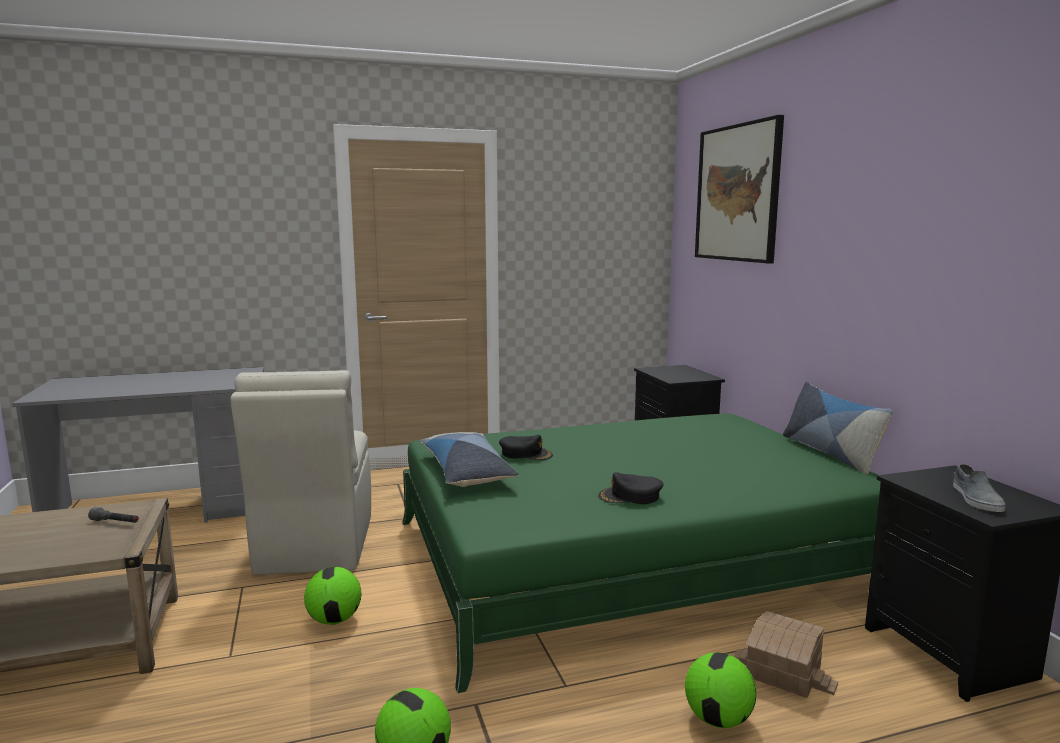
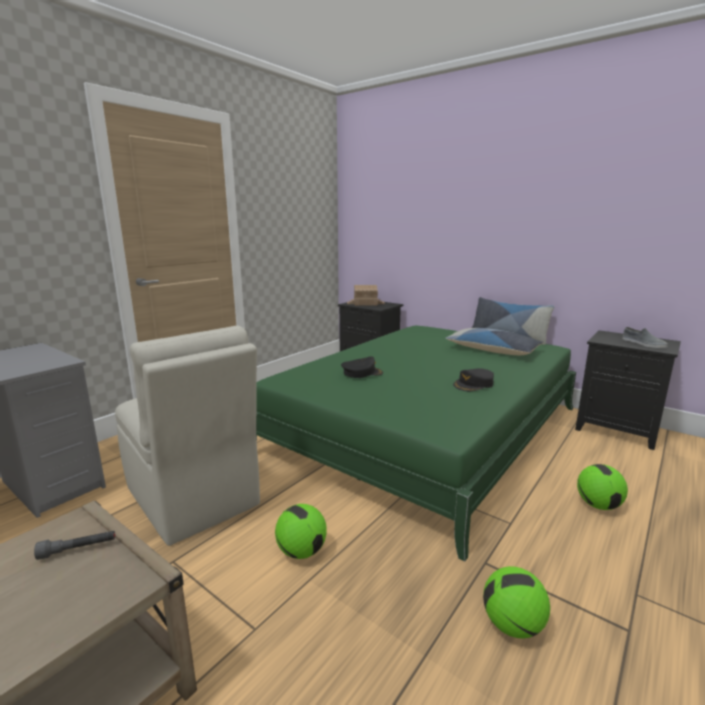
camera: 35 degrees left, 5 degrees up
(466, 471) = (346, 395): pillow -> pillow (492, 350)
(737, 193) = (406, 177): picture -> none
(783, 673) = (582, 466): toy house -> toy house (365, 303)

